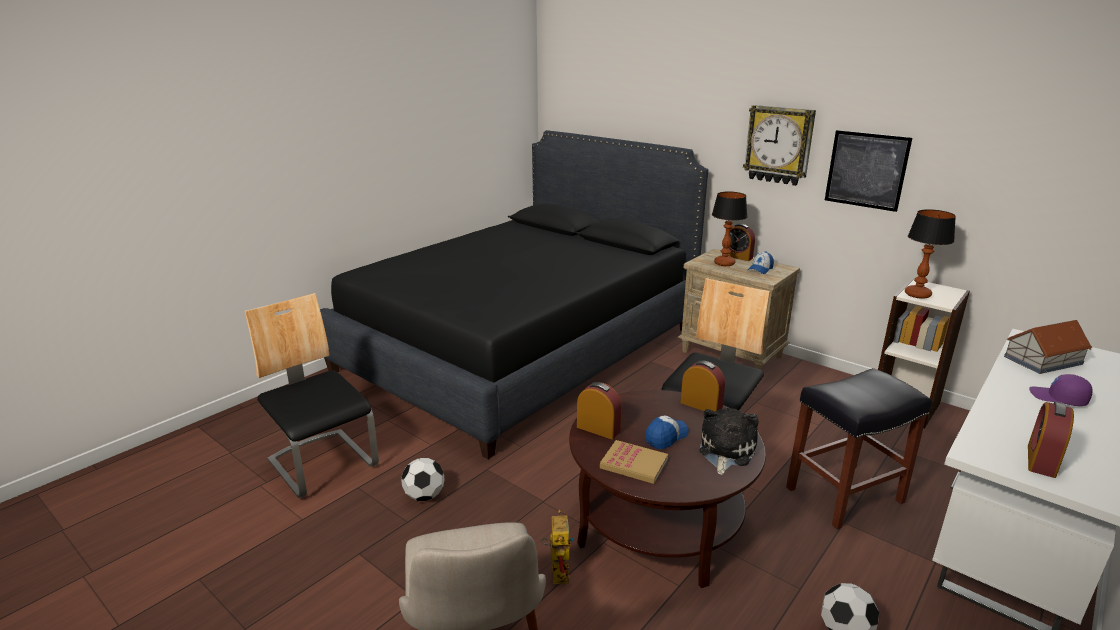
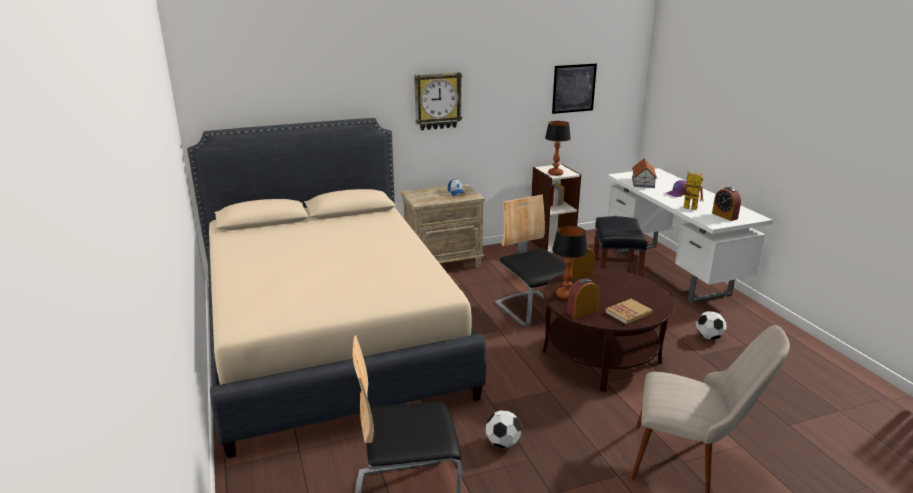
camera: 60 degrees left, 0 degrees up
(521, 349) = (330, 336): black bed -> beige bed
(557, 570) = (621, 407): toy robot -> toy robot (686, 207)
(666, 437) = (606, 295): cap -> none
(724, 263) = (432, 197): table lamp -> table lamp (565, 295)
(725, 451) = (632, 285): plush toy -> none
(738, 257) = (427, 190): alarm clock -> none
(866, 170) = (497, 106): picture -> picture (574, 88)

